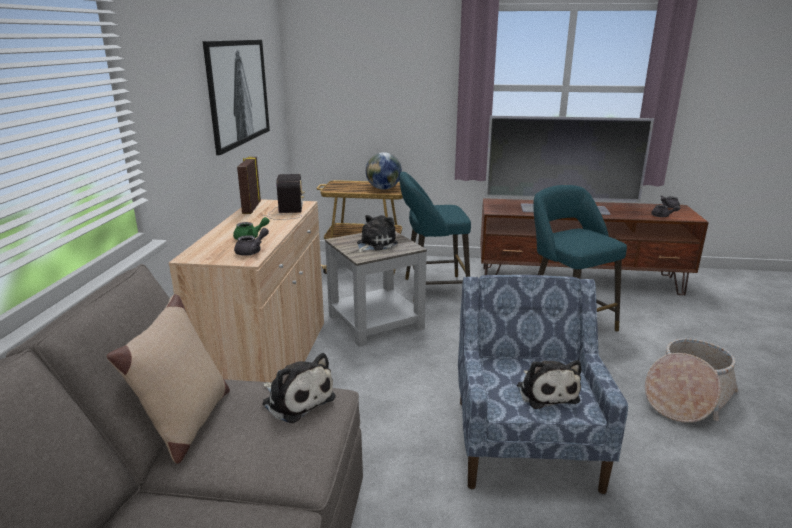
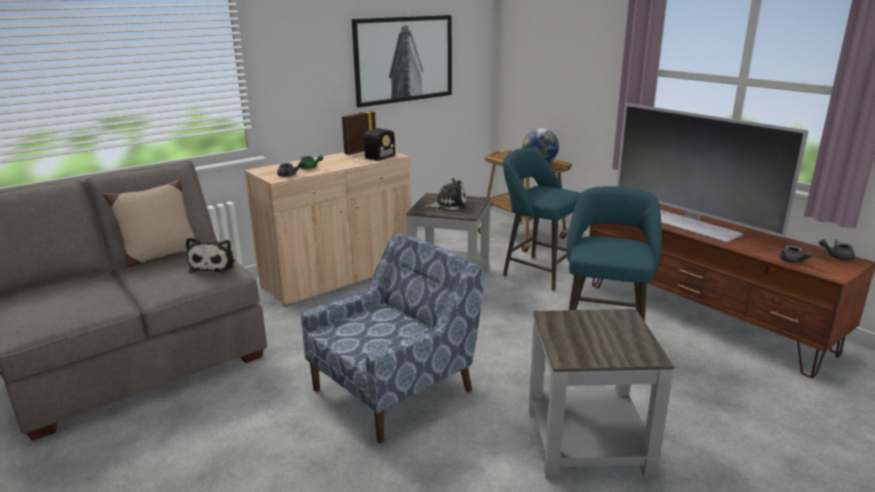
camera: 45 degrees right, 0 degrees up
(546, 392) = (370, 337): plush toy -> none
(686, 397) = (585, 440): basket -> grey side table

